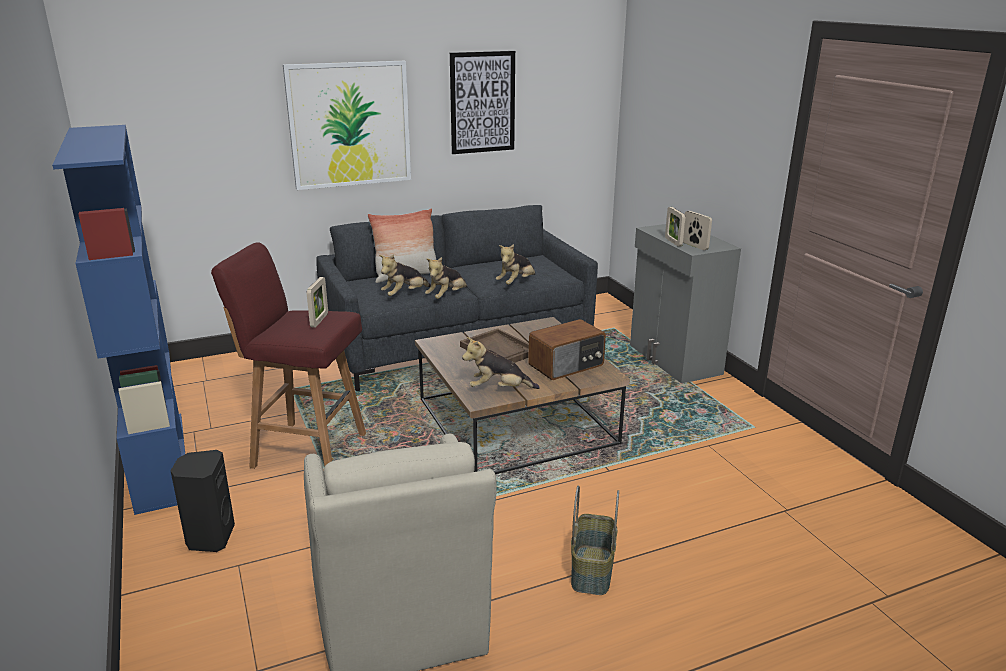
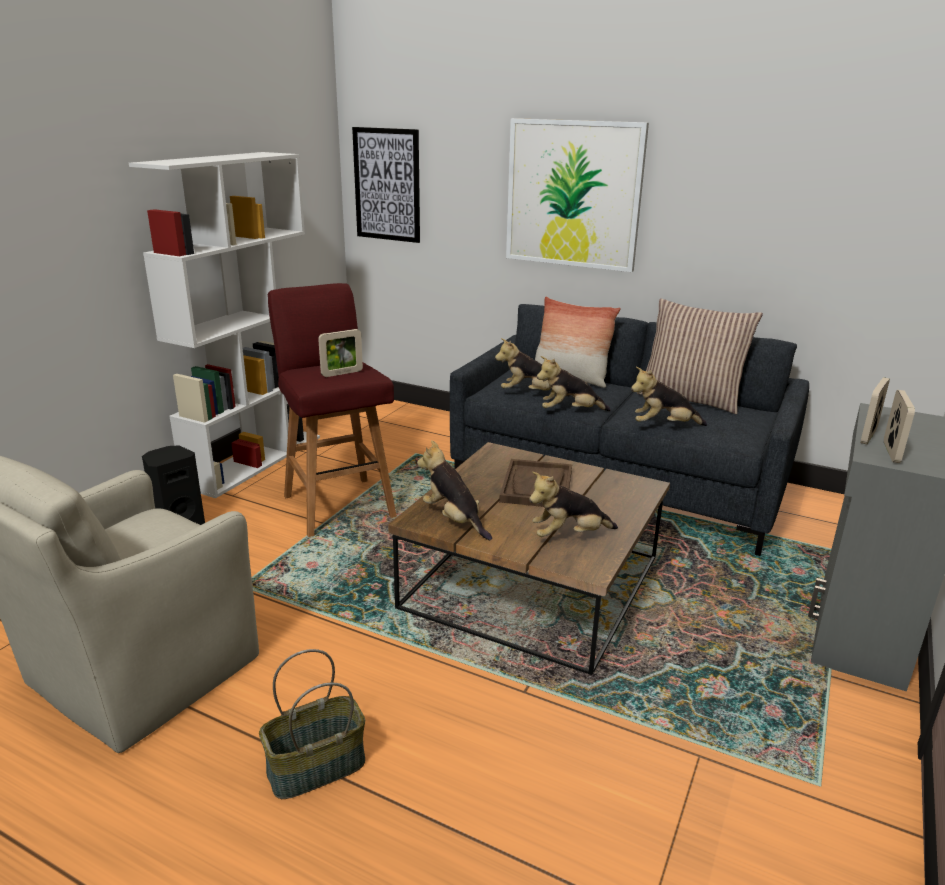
camera: 50 degrees right, 0 degrees up
(159, 460) = (255, 460): blue bookcase -> white bookcase
(482, 102) = (748, 188): picture -> picture (387, 185)
(496, 262) = (691, 398): none -> pillow
(567, 365) = (569, 535): radio -> plush toy

